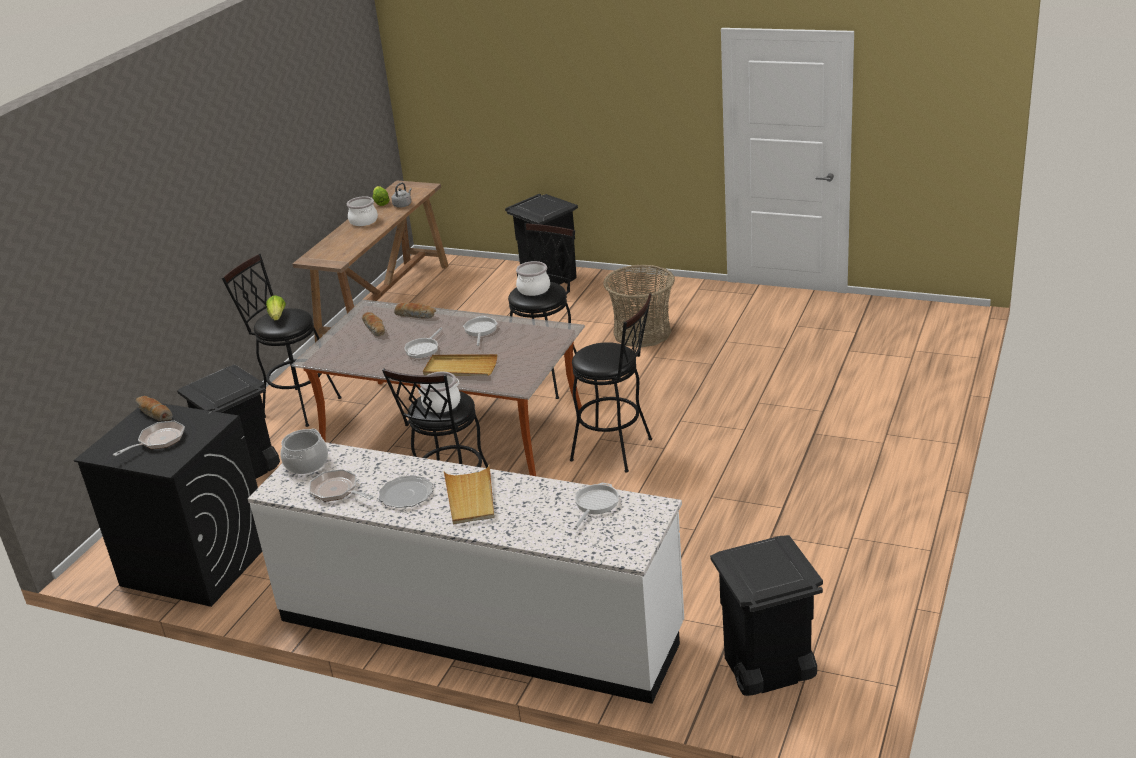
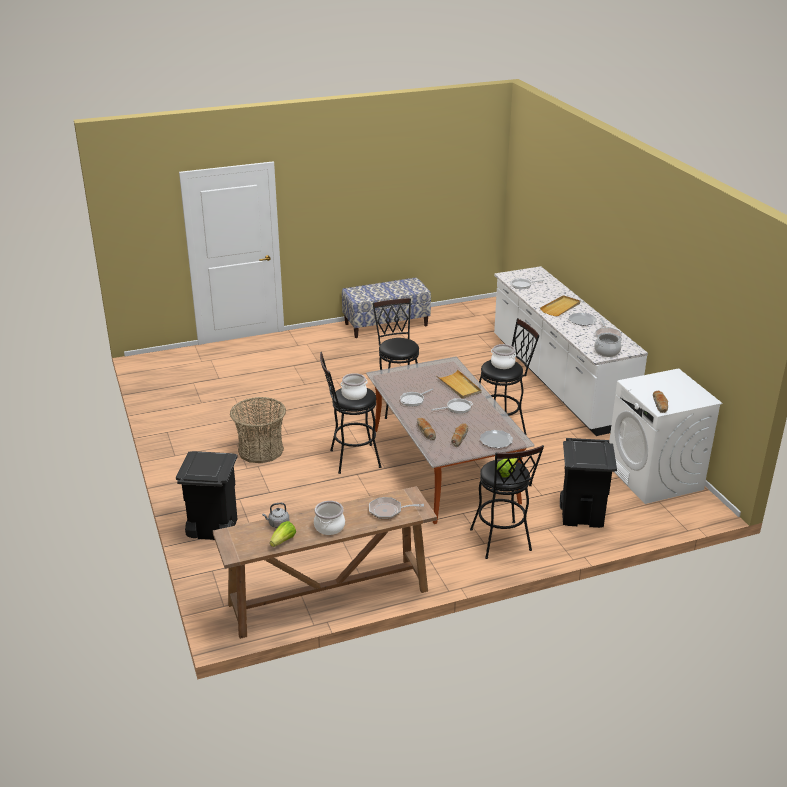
camera: 135 degrees left, 0 degrees up
(158, 441) = (670, 388): frying pan -> frying pan (388, 511)
(195, 563) = (654, 477): black washing machine -> white washing machine
(334, 346) = (496, 440): none -> plate
(767, 671) = (488, 321): black trash can -> none
(876, 543) = (386, 324): none -> bench

